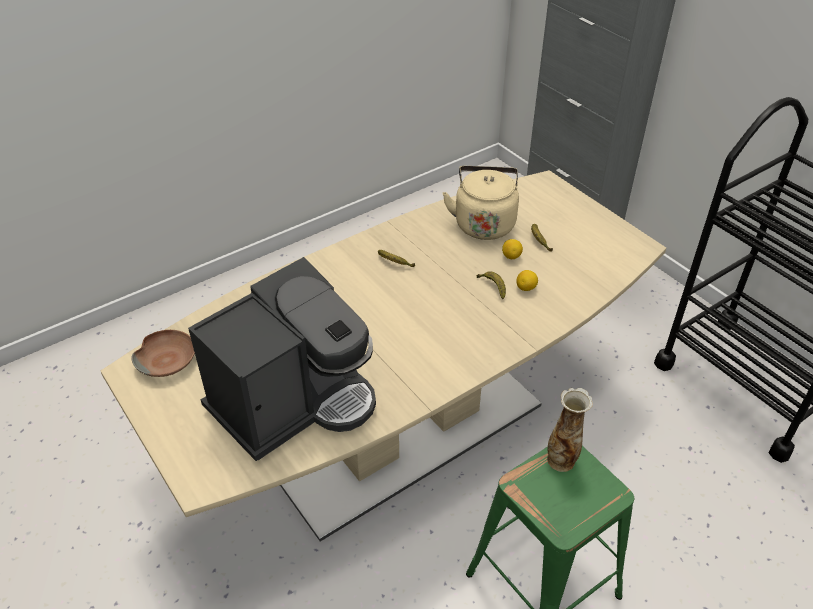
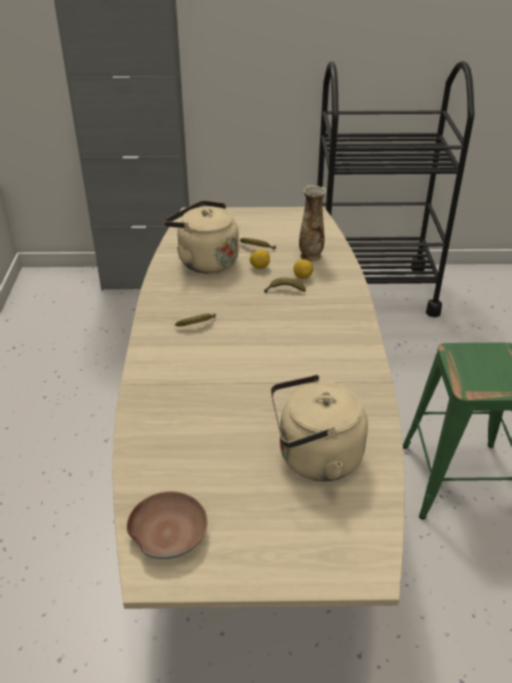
camera: 55 degrees left, 5 degrees down
(294, 402) = (314, 458): coffee machine -> beige kettle
(562, 460) = (459, 358): vase -> vase (310, 256)

